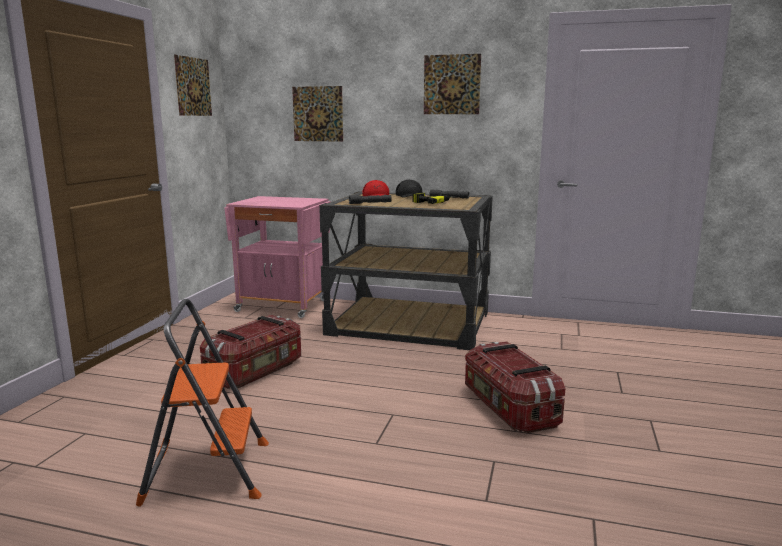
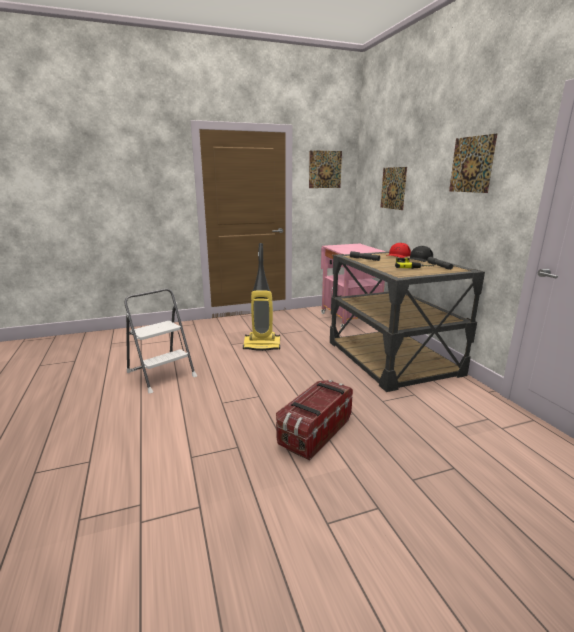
camera: 55 degrees right, 5 degrees up
(202, 471) = (160, 373): orange step ladder -> white step ladder
(256, 371) = (262, 345): storage box -> vacuum cleaner

